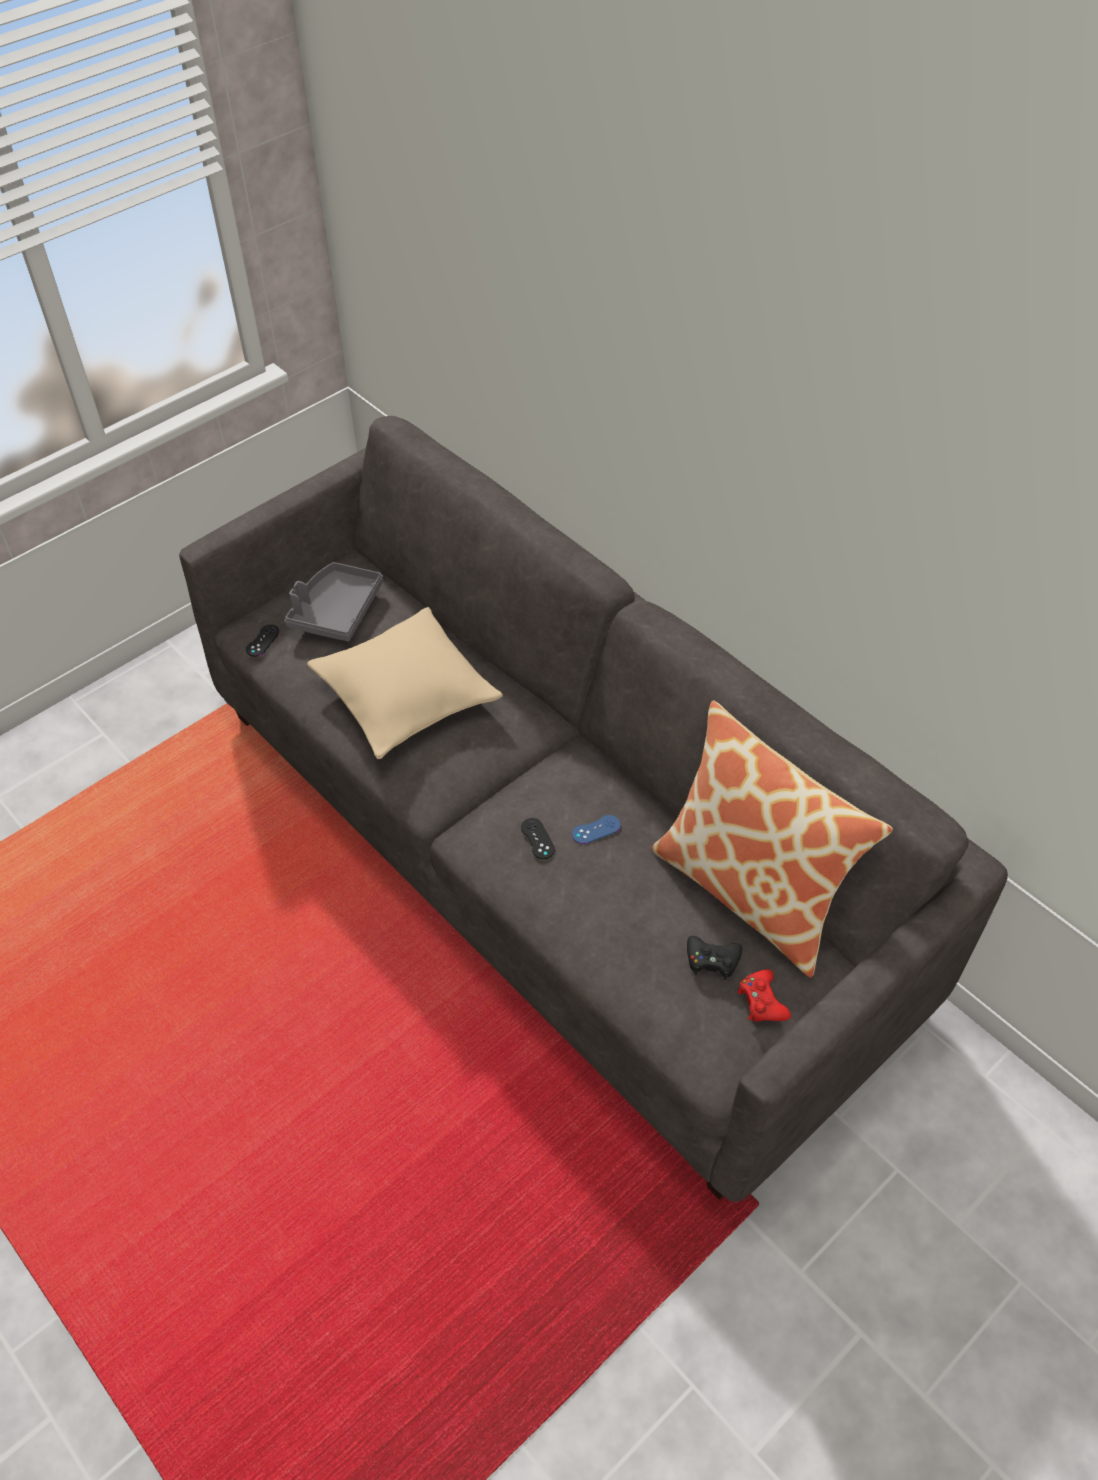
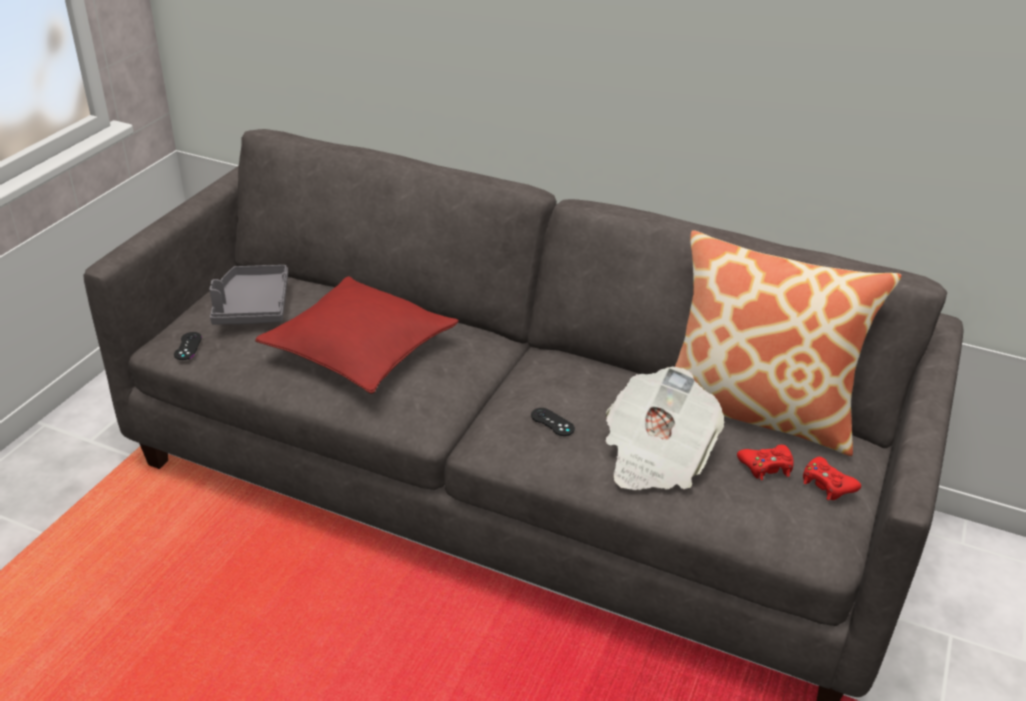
camera: 25 degrees left, 15 degrees down
(406, 694) = (360, 349): beige pillow -> red pillow
(596, 829) = (599, 402): blue game controller -> none
(613, 910) = (655, 456): none -> newspaper
(712, 960) = (766, 466): black game controller -> red game controller

